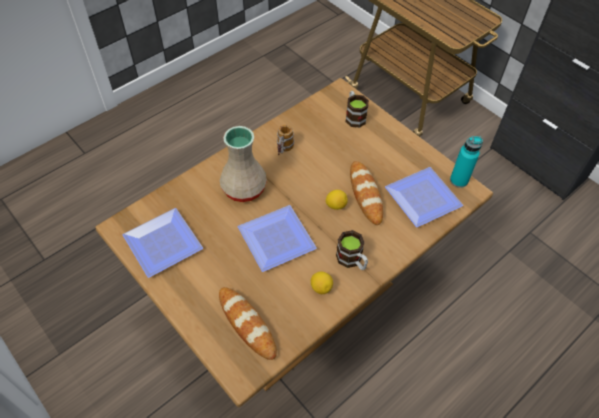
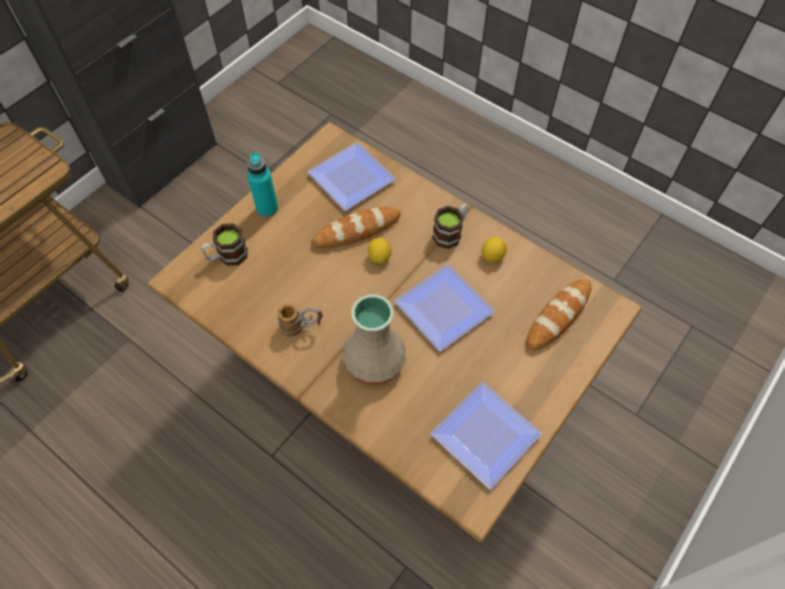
camera: 100 degrees left, 5 degrees up
(459, 180) = (319, 149): turquoise bottle -> turquoise bottle (267, 208)

